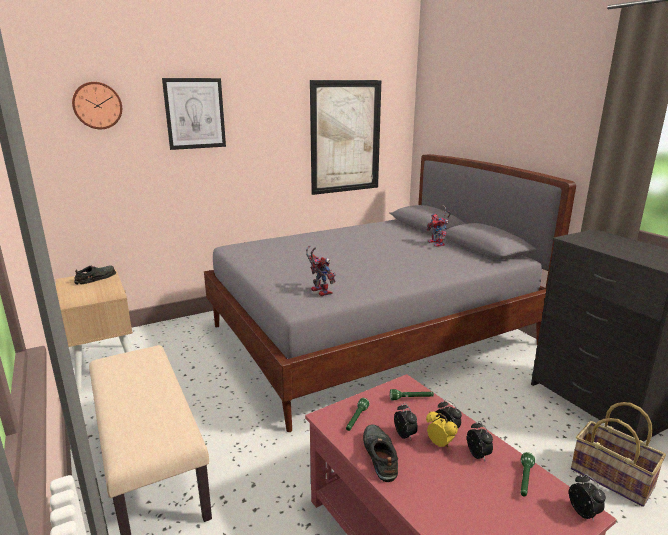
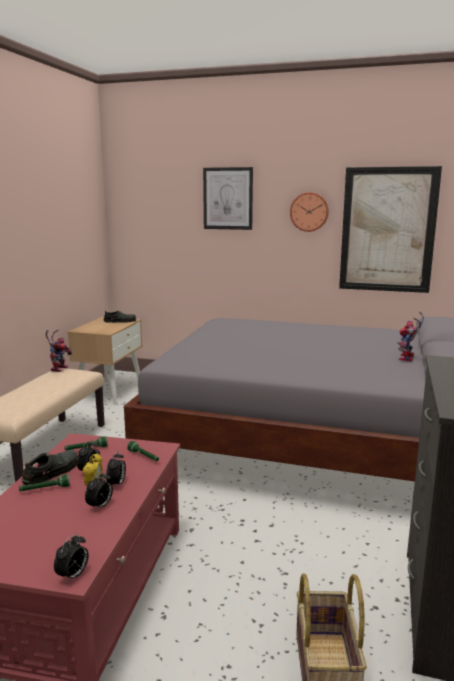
camera: 45 degrees right, 5 degrees down
(97, 105) = (155, 190): wall clock -> wall clock (309, 212)
(318, 291) = (200, 359): toy robot -> toy robot (59, 368)
(525, 480) = (89, 536): green flashlight -> green flashlight (44, 489)

